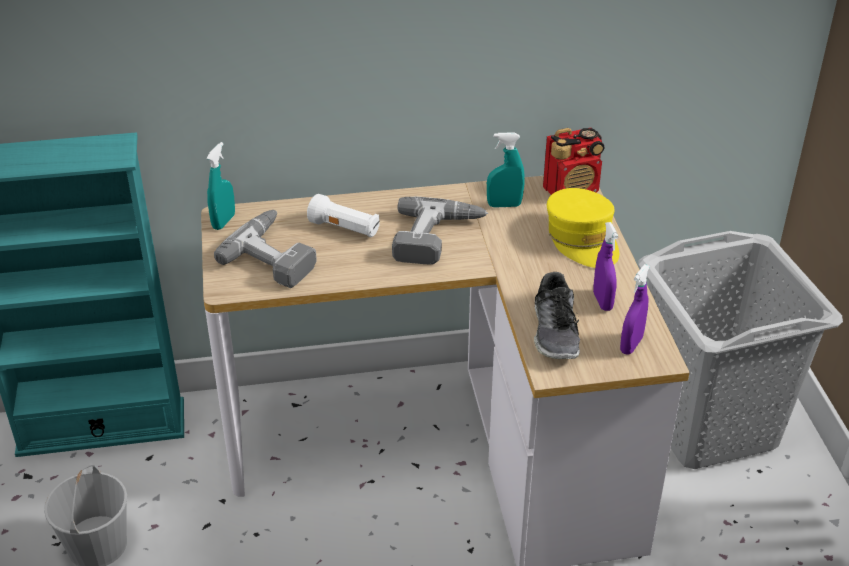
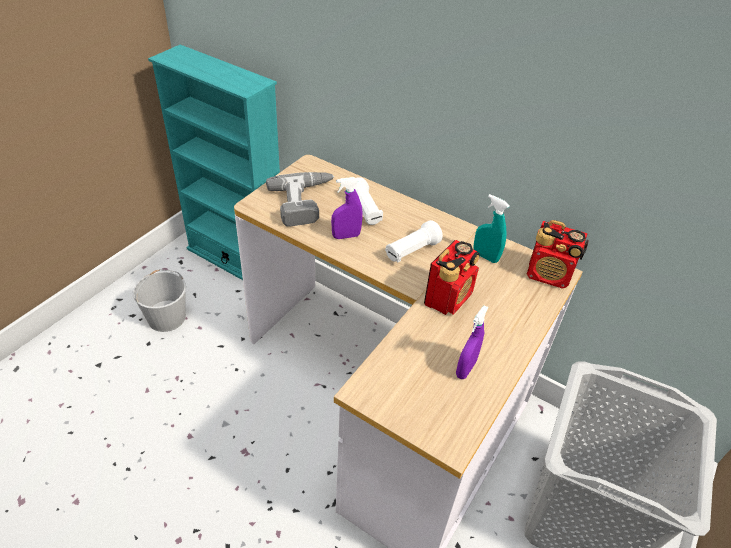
camera: 40 degrees right, 5 degrees up
(223, 221) = (306, 167): turquoise spray bottle -> none
(438, 238) = (411, 251): power drill -> white flashlight
(520, 257) = (448, 298): none -> radio
(555, 332) = (402, 366): shoe -> none
(582, 239) = (510, 314): yellow cap -> none
(631, 345) = (444, 416): purple spray bottle -> purple spray bottle (346, 236)

